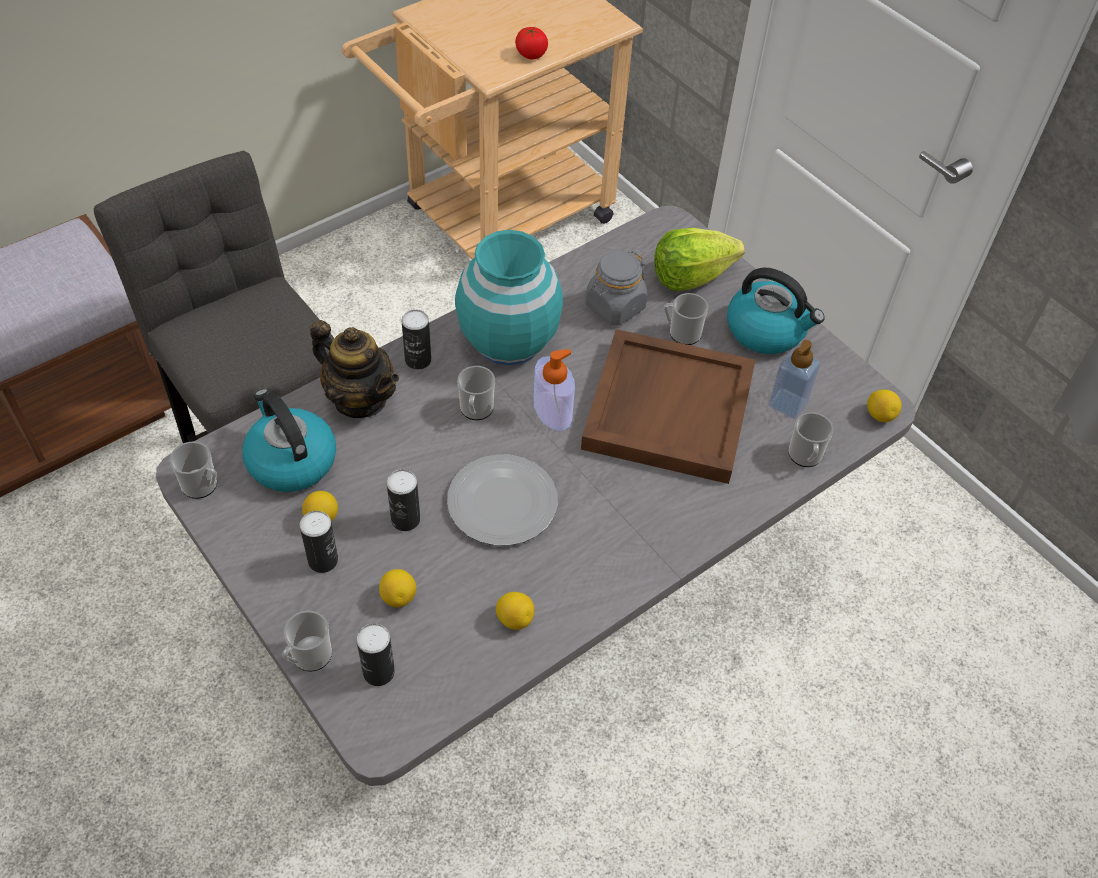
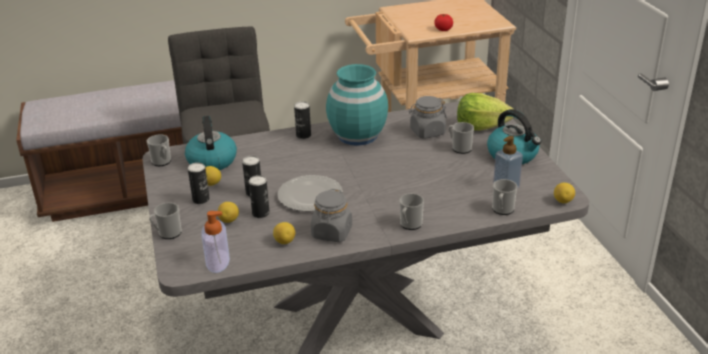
camera: 25 degrees right, 20 degrees down
(360, 399) = (263, 144): teapot -> none
(378, 672) = (198, 246): can -> can (260, 213)
(475, 411) = (320, 159): mug -> mug (409, 225)
(552, 411) = (363, 166): soap dispenser -> soap dispenser (217, 261)
(578, 577) = (332, 233): none -> grey jar
(667, 408) = (430, 176): brown tray -> none

